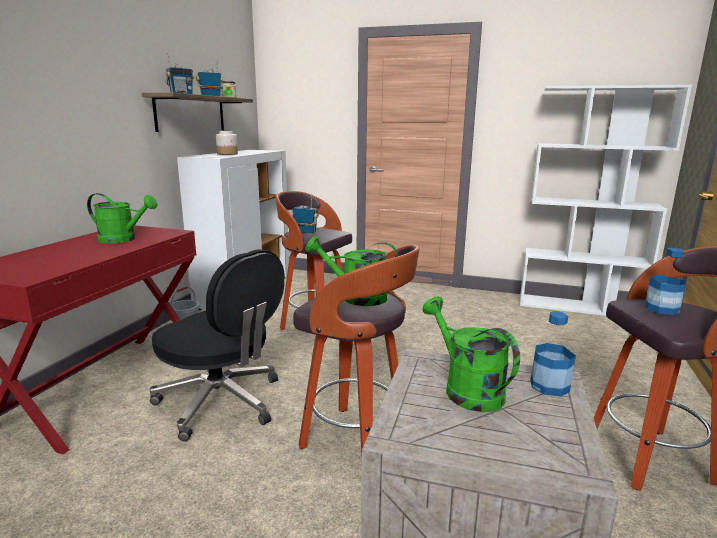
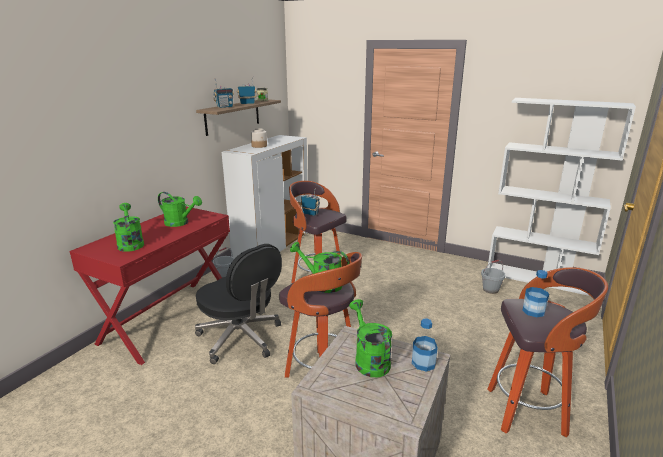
camera: 10 degrees right, 5 degrees up
(43, 262) = (130, 243): none -> green watering can
(533, 321) = (490, 290): none -> grey bucket

